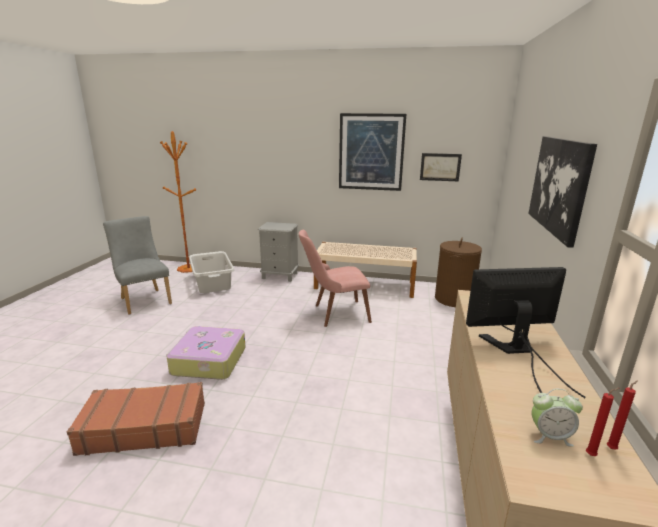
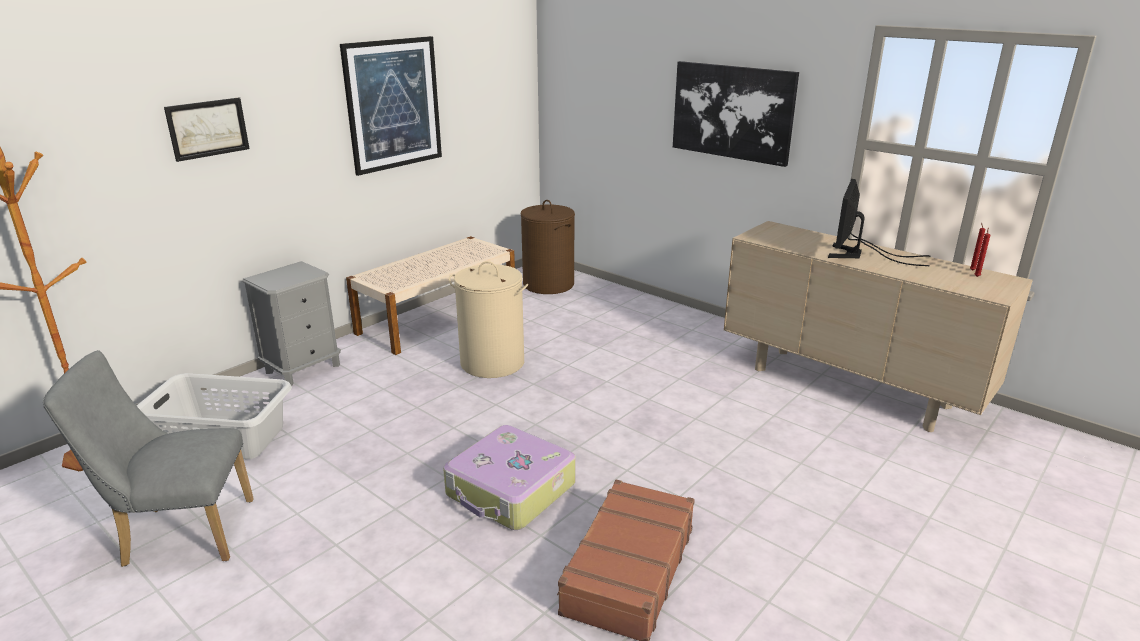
camera: 60 degrees left, 5 degrees up
(334, 314) = (492, 363): pink chair -> beige laundry basket
(440, 167) = (479, 110): picture -> picture (208, 128)
(549, 436) = (958, 279): alarm clock -> none

